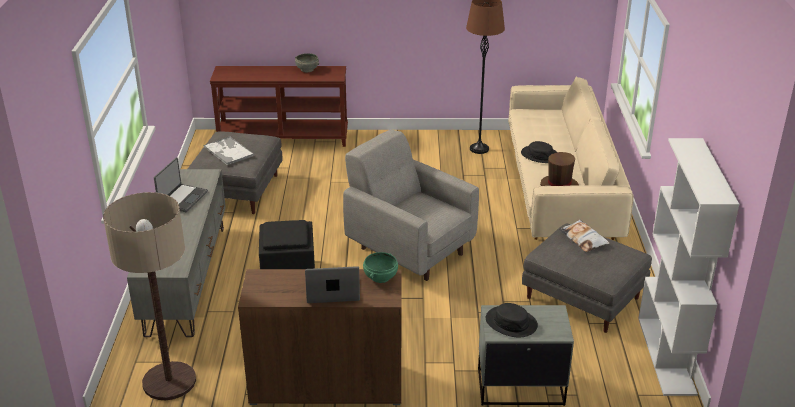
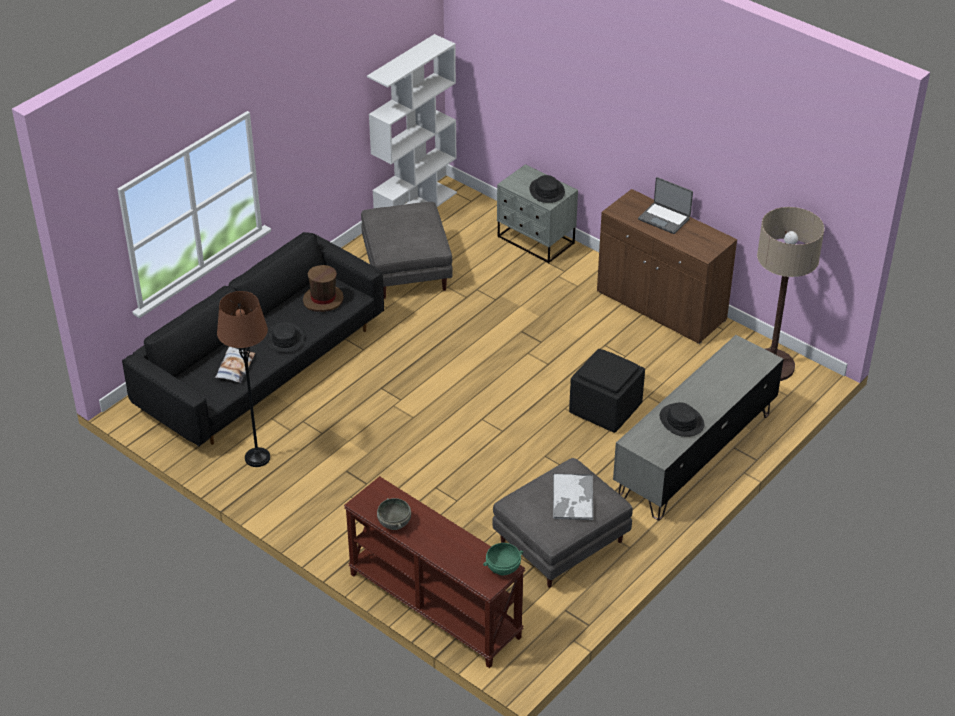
camera: 140 degrees left, 10 degrees up
(182, 199) = (681, 421): laptop -> black hat
(380, 277) = (622, 213): green bowl -> green bowl (503, 568)
(409, 249) = (478, 379): grey armchair -> none
(559, 187) = (262, 367): beige sofa -> black sofa
(583, 239) = (393, 238): pillow -> pillow (235, 368)

